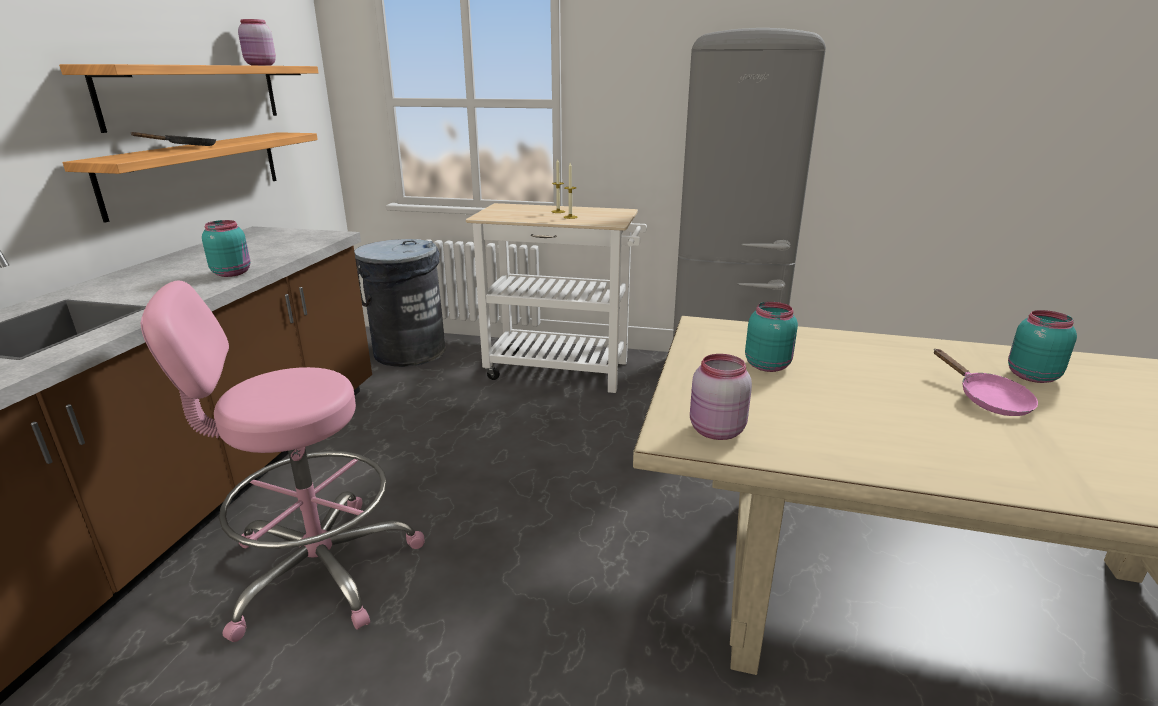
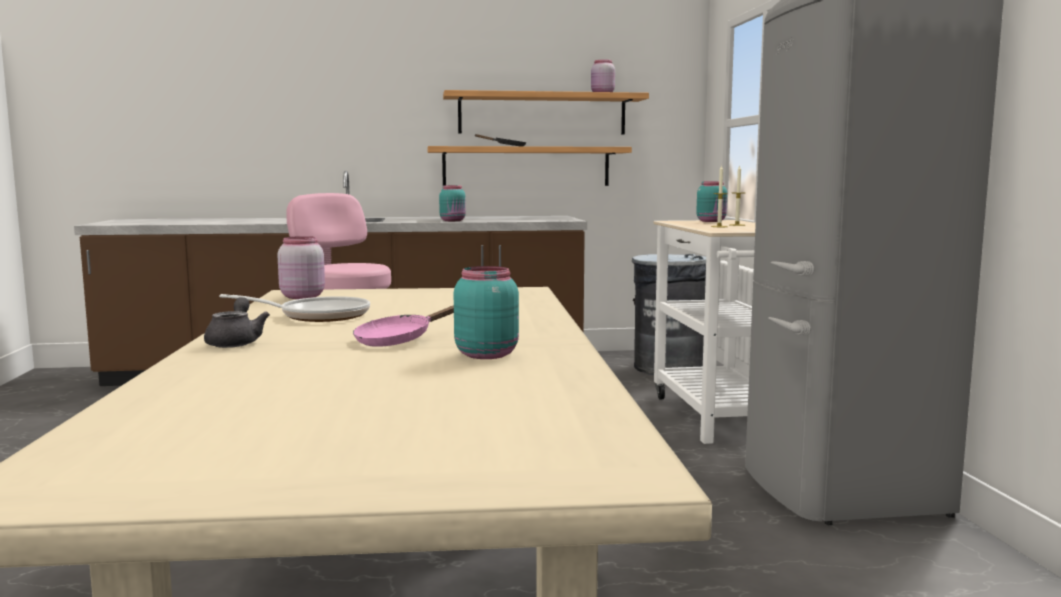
camera: 70 degrees right, 15 degrees down
(767, 365) = (438, 301): turquoise jar -> turquoise jar (712, 221)
(863, 428) = (317, 316): none -> frying pan
(1036, 478) = (236, 342): none -> grey teapot

